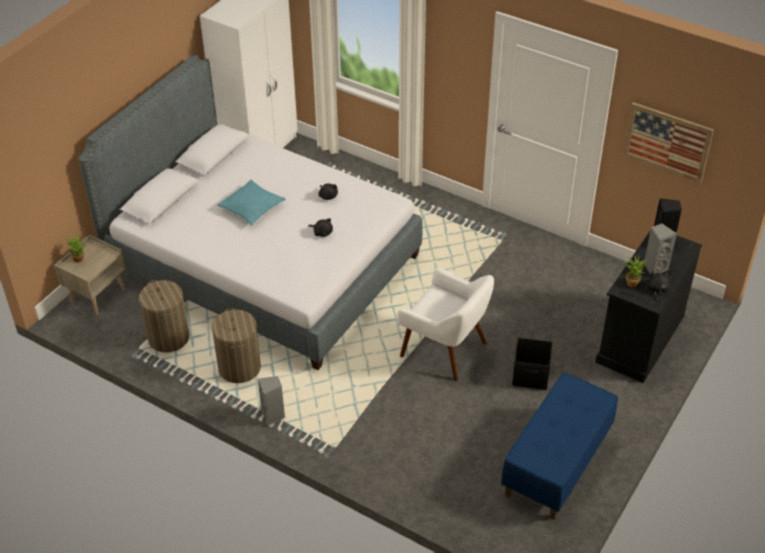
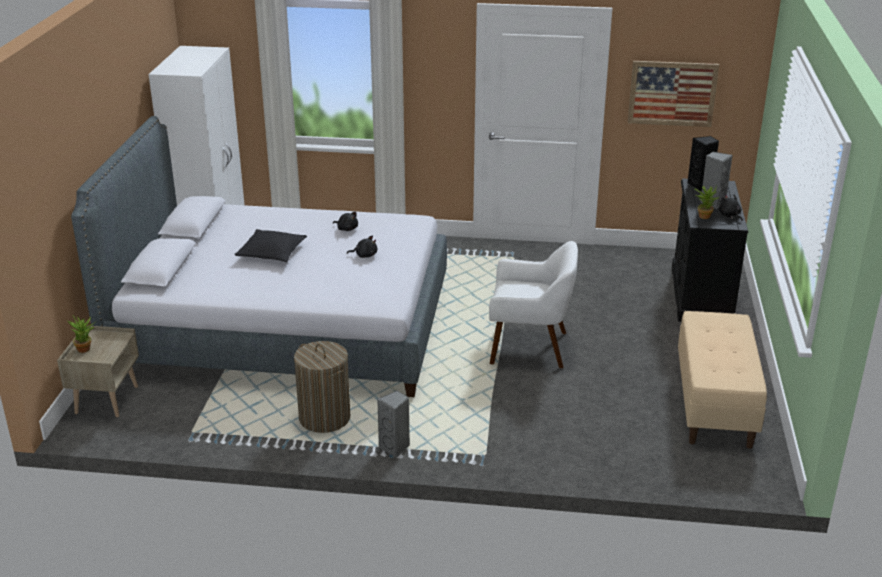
camera: 25 degrees left, 15 degrees down
(168, 337) = (221, 414): laundry basket -> none
(251, 207) = (271, 253): turquoise pillow -> black pillow
(531, 376) = (629, 346): black storage box -> none
(557, 464) = (715, 405): blue bench -> beige bench

